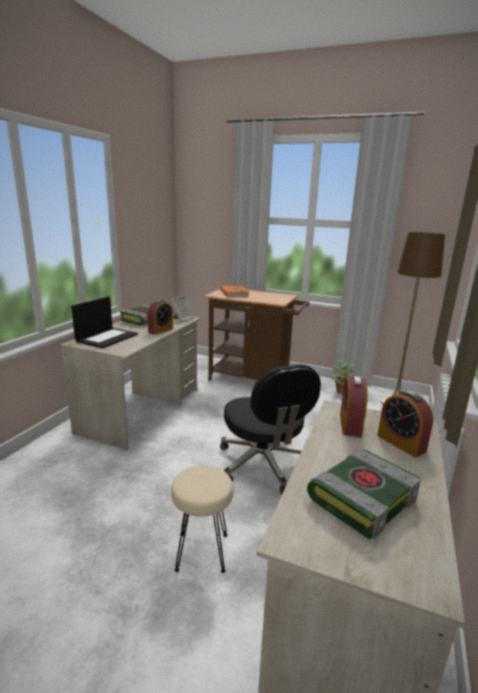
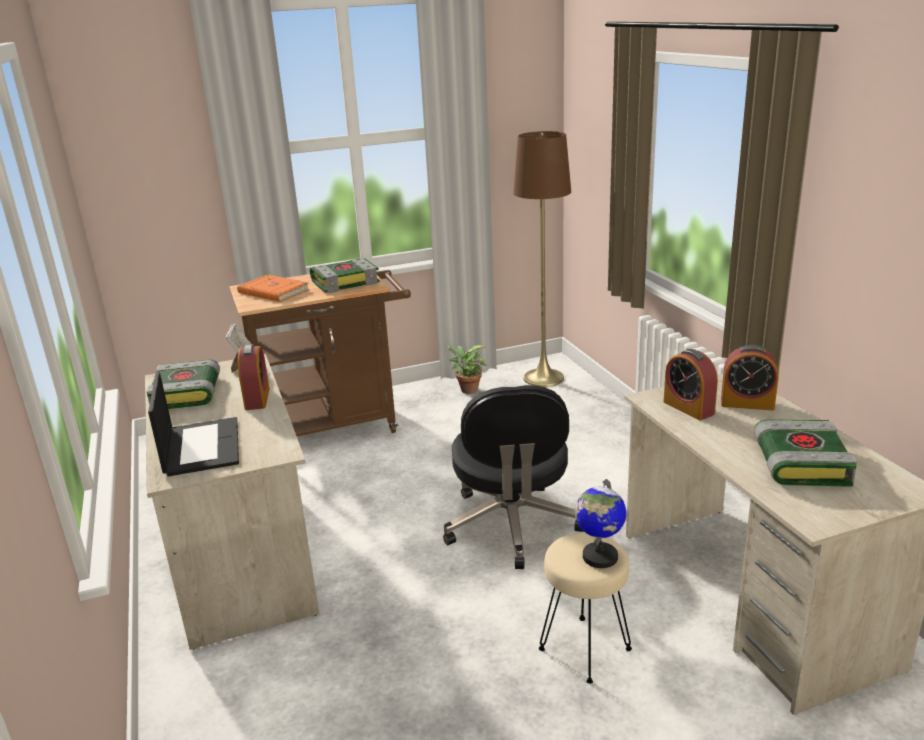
camera: 40 degrees left, 5 degrees up
(205, 487) = (599, 557): none -> globe
(263, 465) = (512, 526): black office chair -> black office chair turned 60 degrees clockwise
(271, 298) = (346, 282): none -> book

